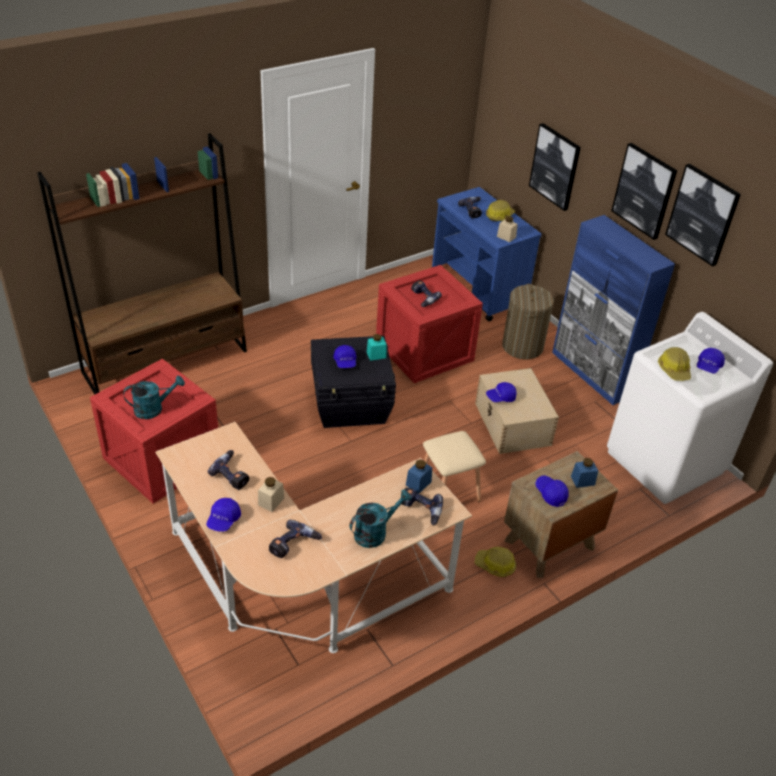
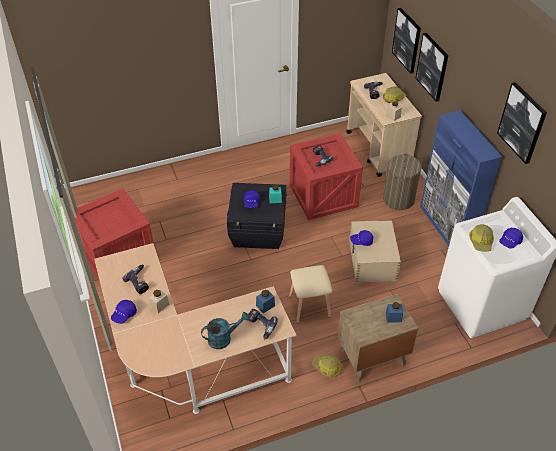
camera: 15 degrees right, 5 degrees up
(154, 409) = (107, 225): turquoise watering can -> none
(166, 361) = (139, 185): brown bookcase -> none
(294, 545) = (165, 340): power drill -> none
(478, 289) = (378, 150): blue cart -> beige cart
(550, 494) = (365, 324): blue cap -> none
(644, 191) = (486, 97): picture -> picture (407, 40)

